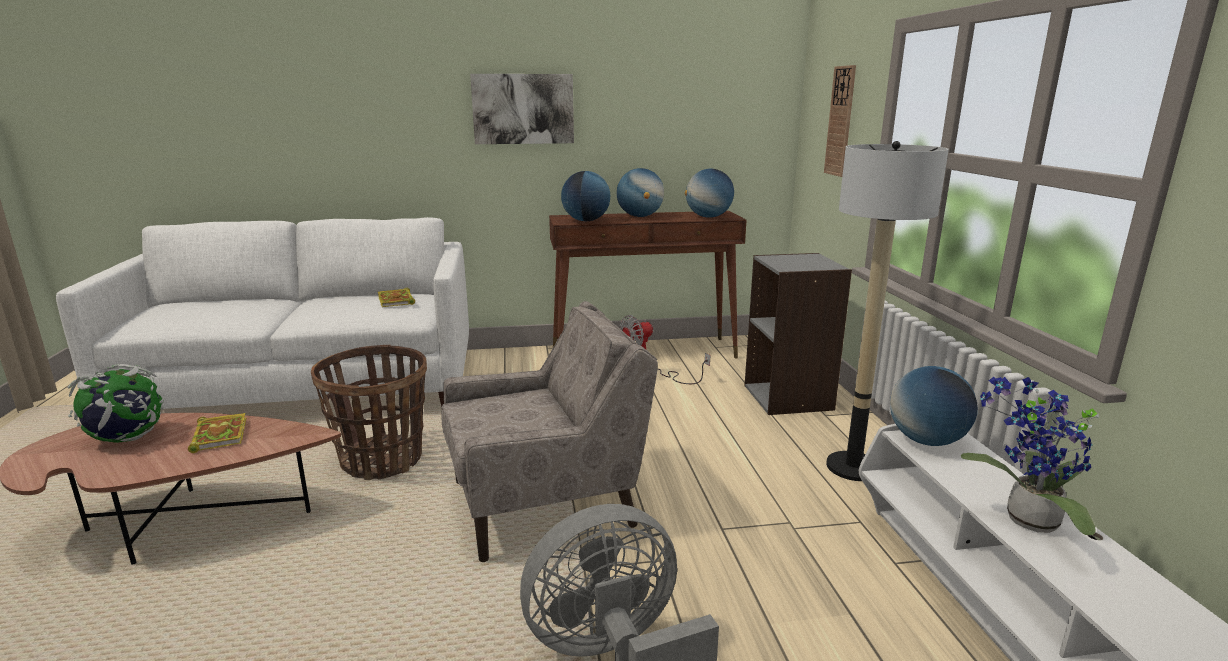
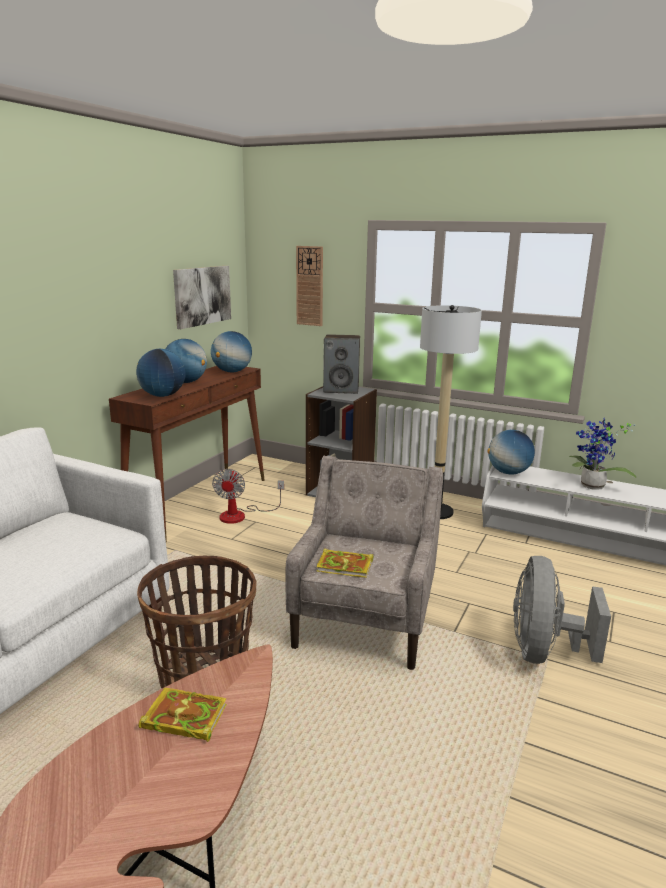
camera: 55 degrees left, 0 degrees up
(127, 438) = (100, 793): globe -> none
(396, 301) = (63, 529): book -> book (346, 566)
(523, 109) = (70, 293): picture -> picture (202, 295)
(805, 260) = (341, 390): none -> speaker

